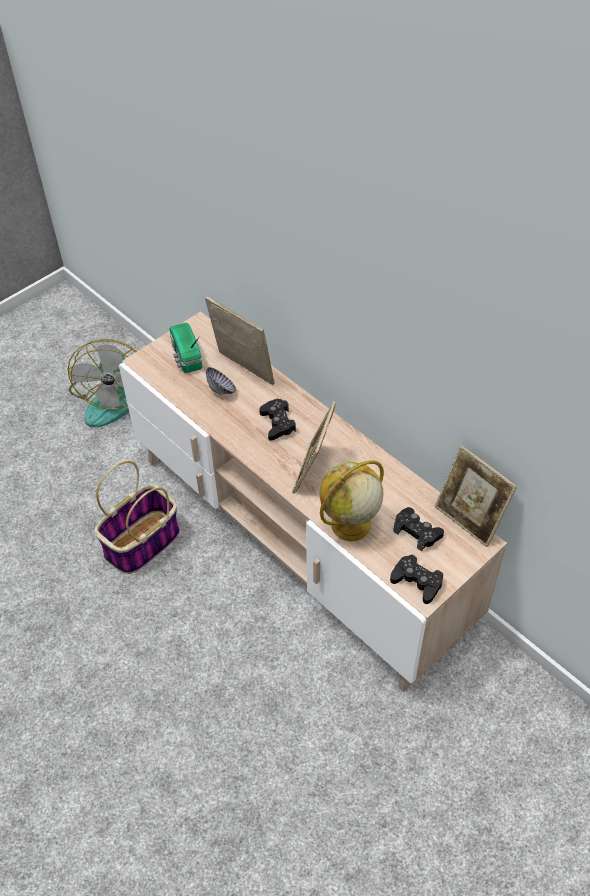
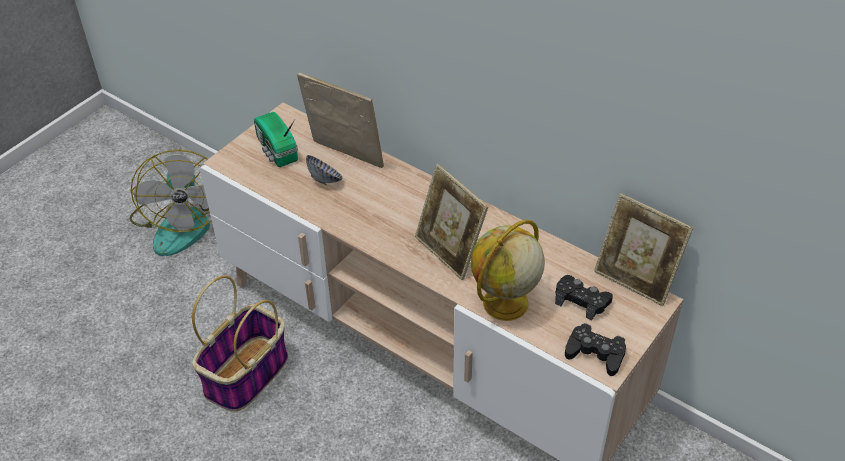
camera: 10 degrees left, 5 degrees down
(277, 423) = (397, 207): black game controller -> none
(313, 471) = (449, 252): picture frame -> picture frame turned 45 degrees counterclockwise

